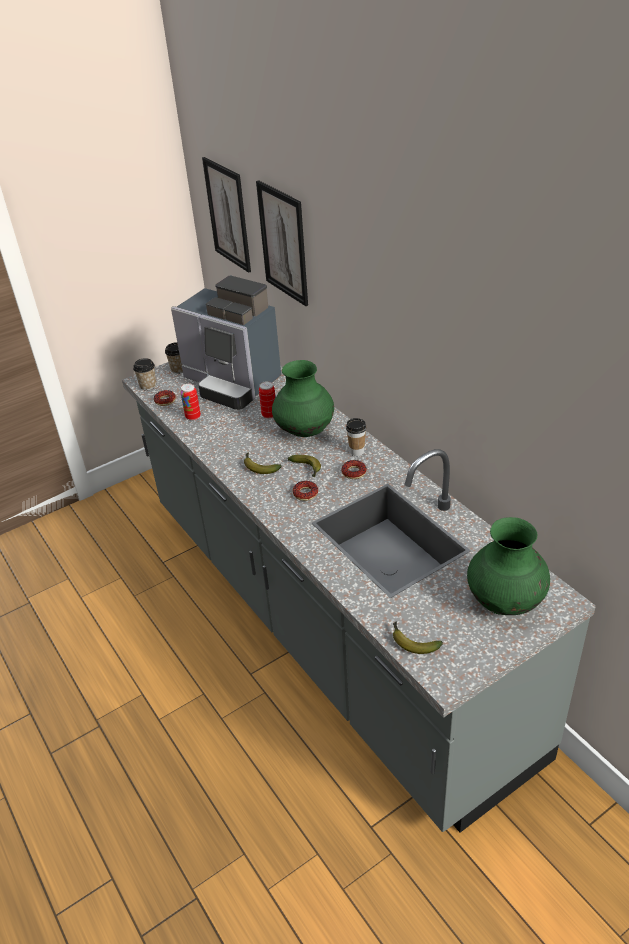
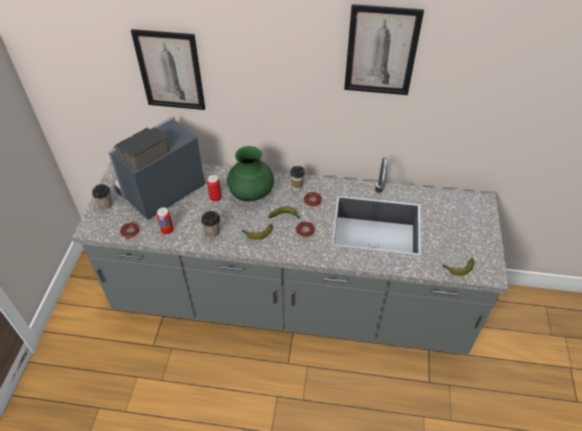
camera: 50 degrees left, 10 degrees up
(148, 386) = (100, 230): cup -> cup (212, 231)
(228, 214) = (83, 66): picture -> picture (381, 51)
(232, 383) = (160, 191): coffee machine -> coffee machine turned 150 degrees clockwise
(505, 602) = (465, 219): green vase -> none

